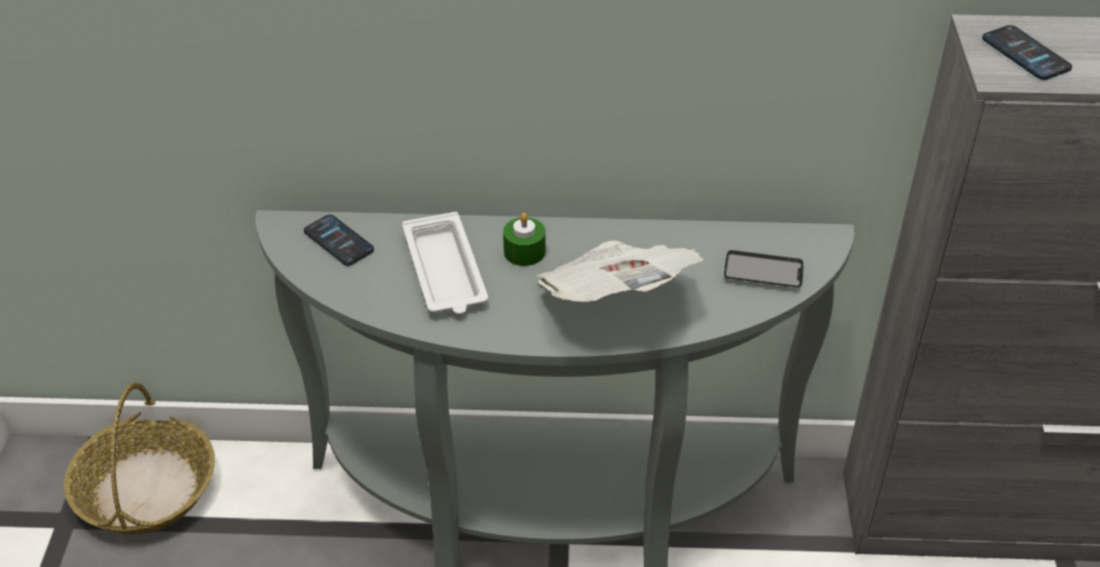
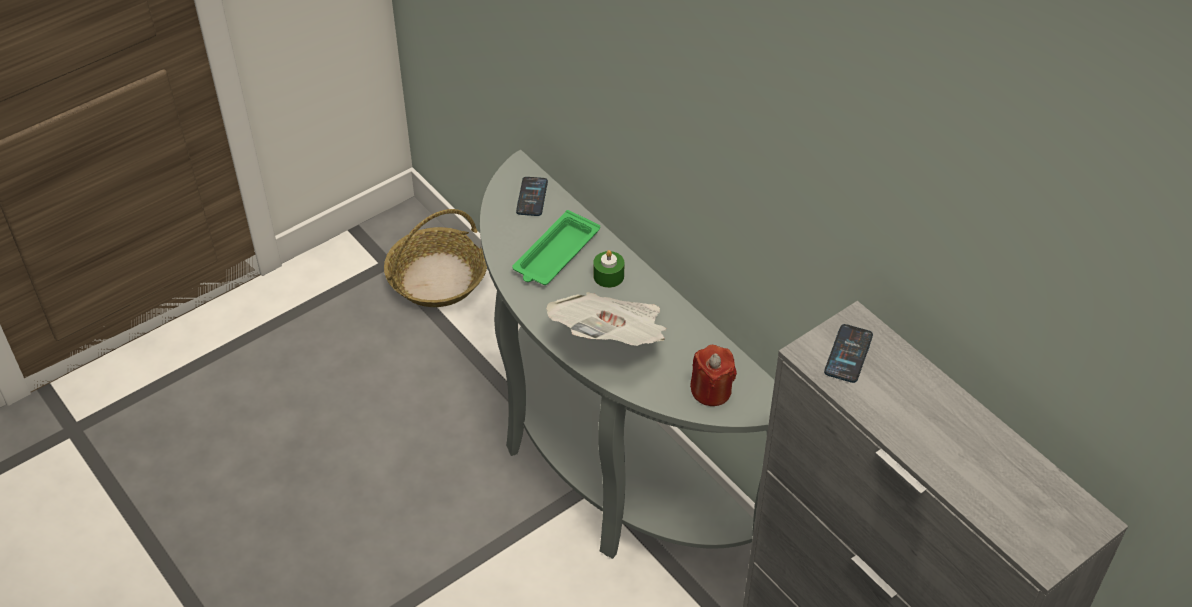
camera: 50 degrees right, 5 degrees up
(445, 272) = (555, 255): white tray -> green tray
(763, 271) = (711, 390): phone -> red candle

